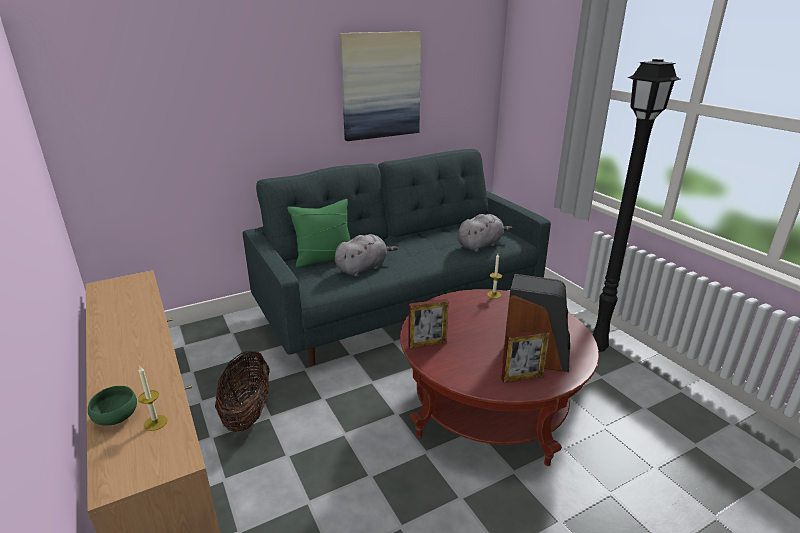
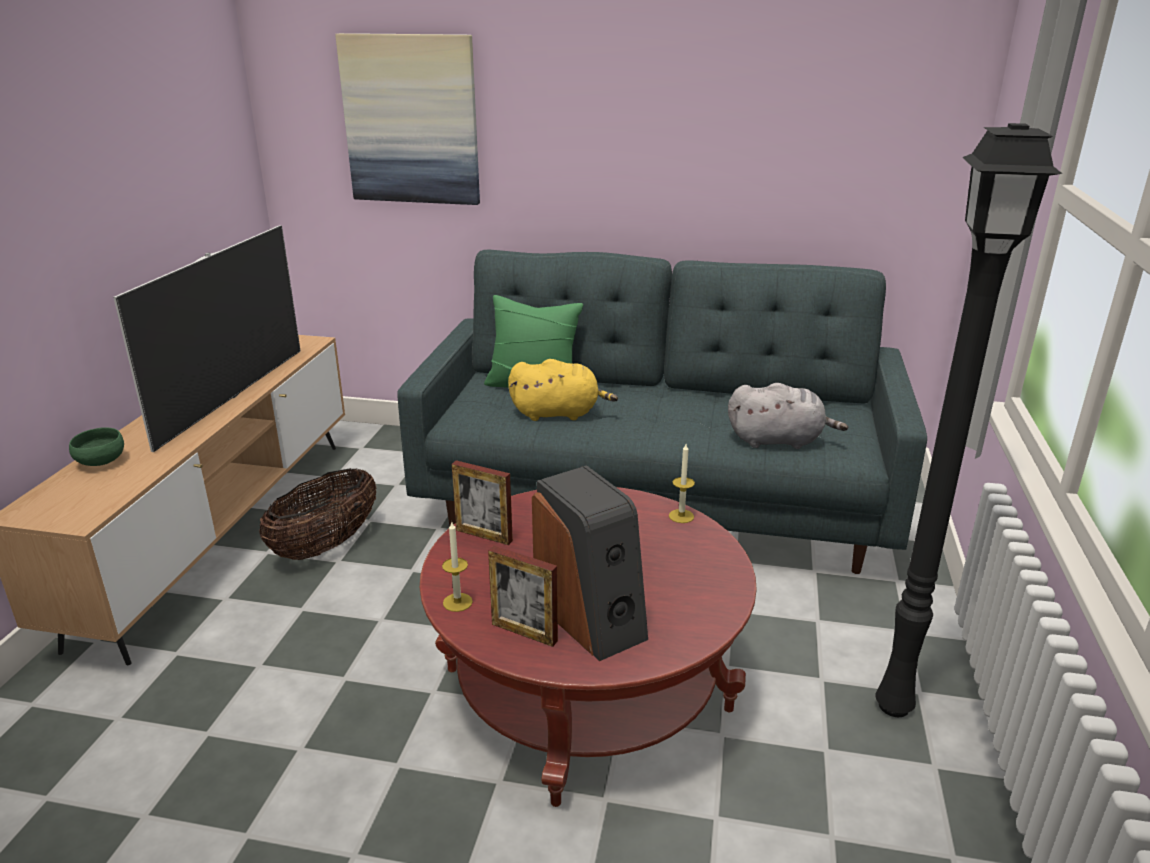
camera: 40 degrees right, 0 degrees up
(145, 332) = (233, 396): none -> television
(155, 422) = (115, 480): candle -> candle (457, 602)
(363, 268) = (559, 413): grey plush toy -> yellow plush toy
(381, 86) = (713, 134): picture -> picture (411, 120)

